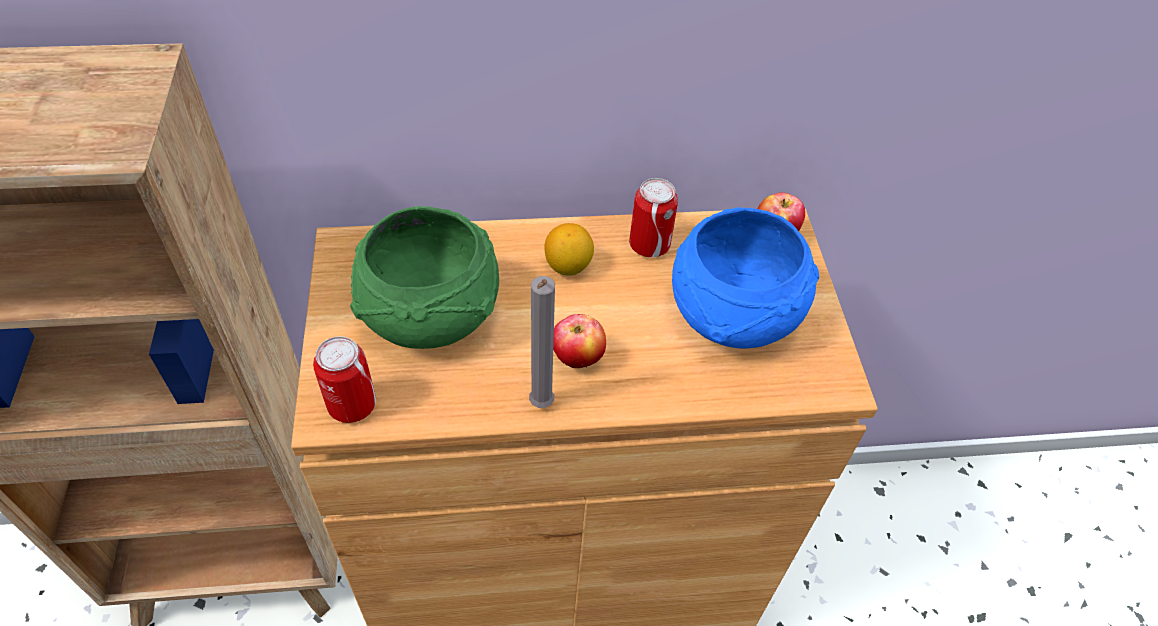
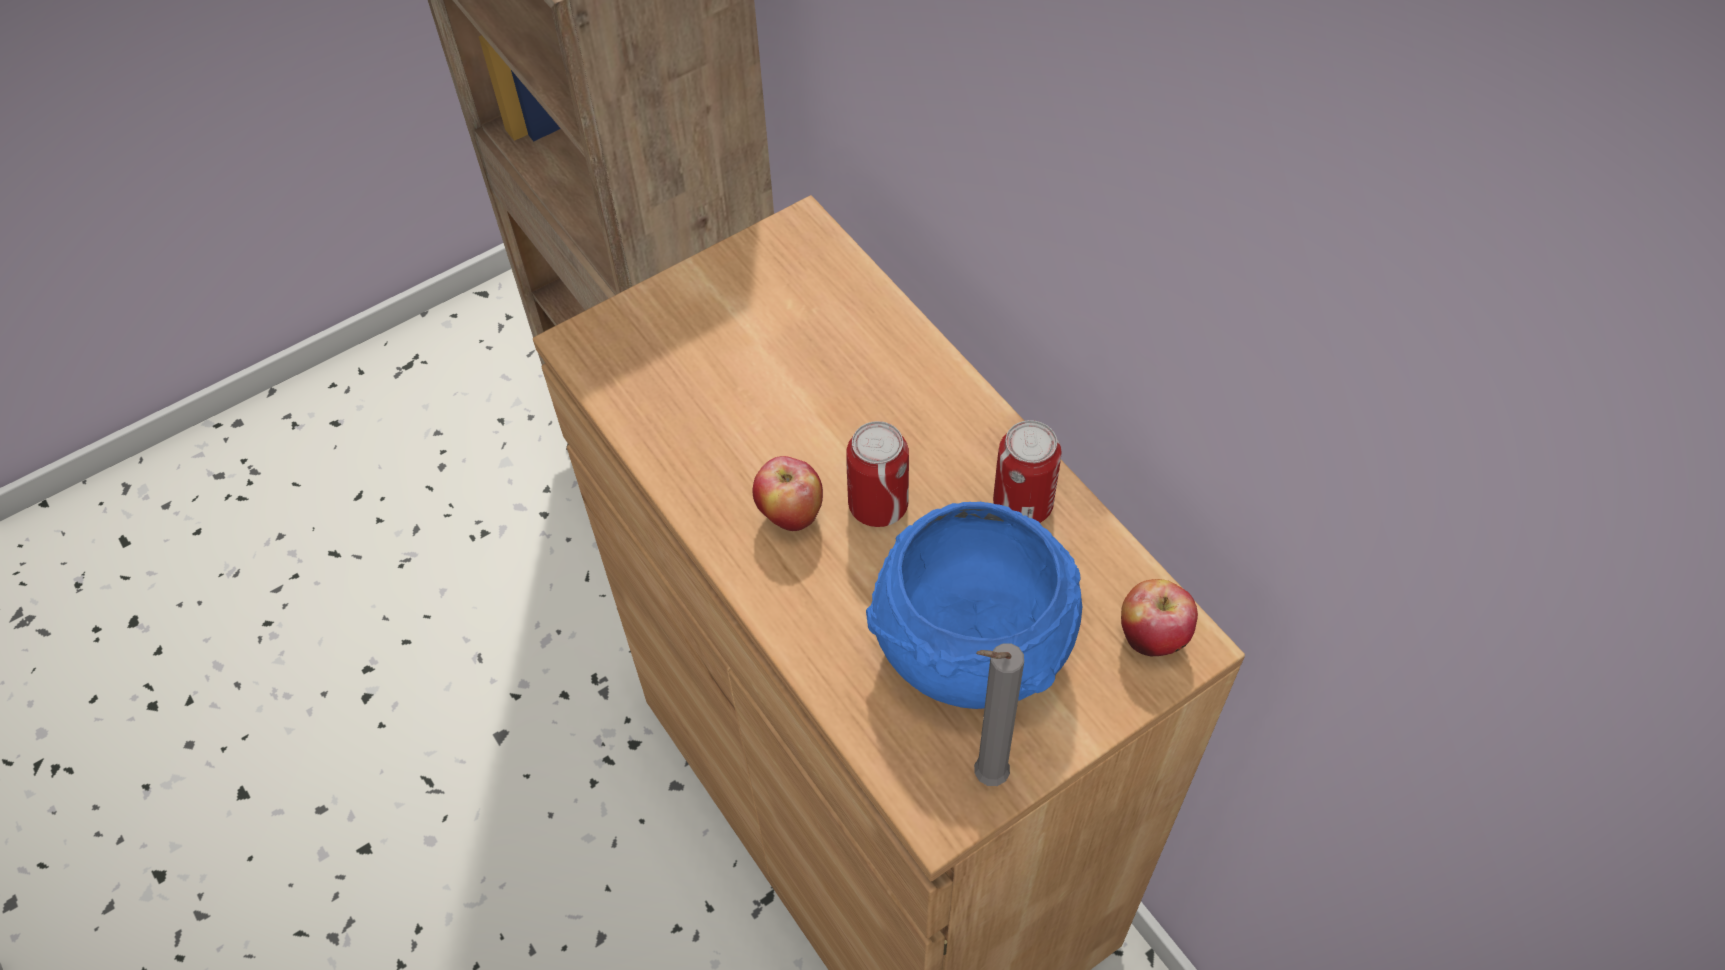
camera: 65 degrees right, 5 degrees up
(352, 405) = (606, 354): can -> can (878, 505)
(433, 316) = (760, 356): green bowl -> none
(540, 407) = (703, 512): grey candle -> grey candle (985, 777)
(568, 266) = (923, 439): lemon -> none

